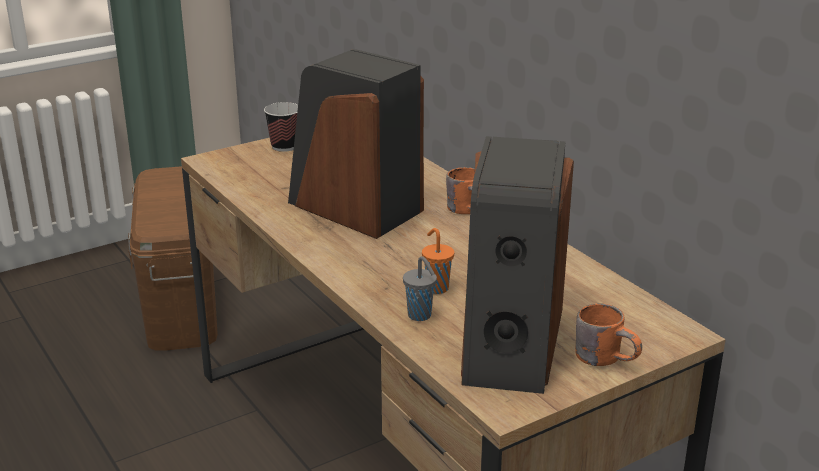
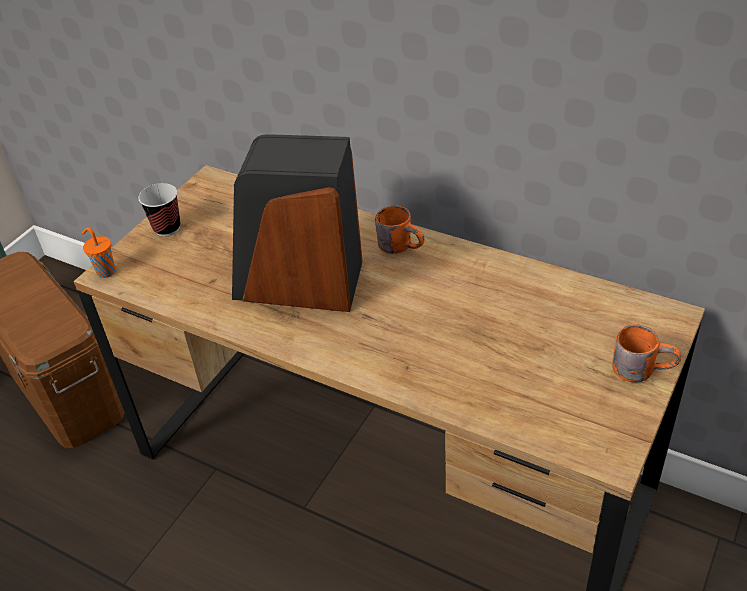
camera: 25 degrees left, 15 degrees up
(420, 316) = (462, 388): grey cup -> none
(436, 288) = (448, 349): orange cup -> orange cup (105, 271)
(510, 344) = (558, 387): speaker -> none

